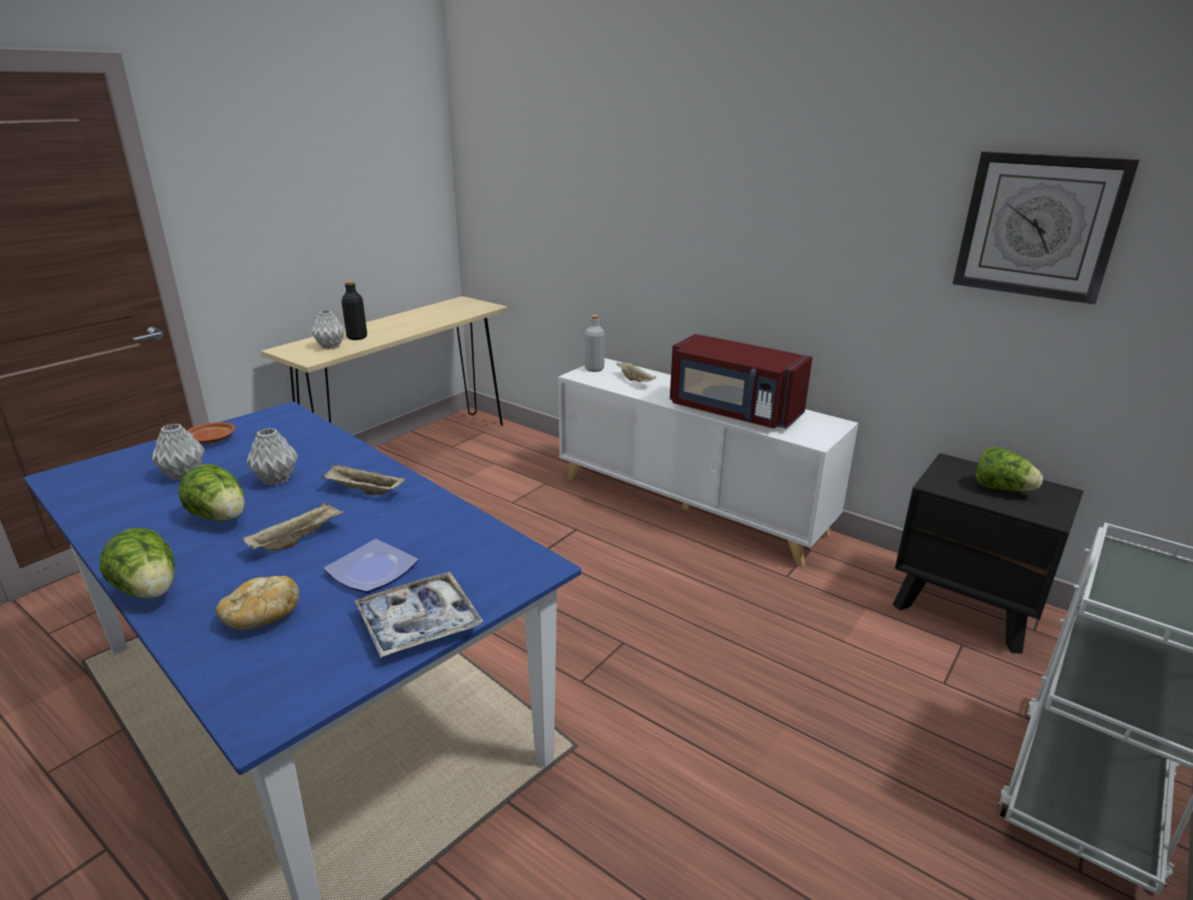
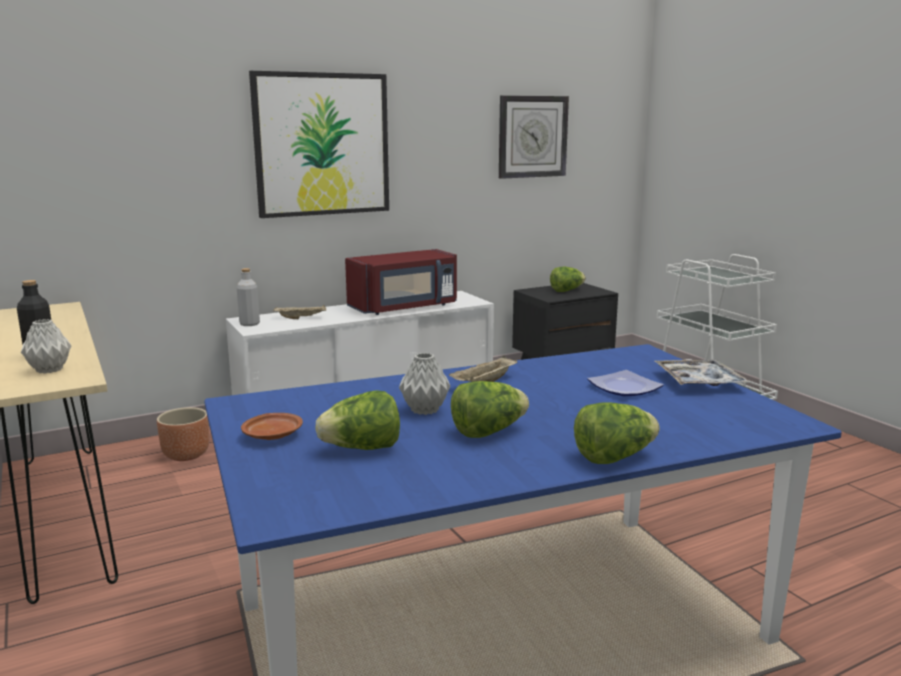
camera: 65 degrees left, 10 degrees down
(182, 475) = (362, 449): grey vase -> lettuce
(261, 618) = (676, 421): bread -> none
(298, 539) = (556, 406): beige tray -> none
(526, 458) = (186, 455): none -> brown planter
(709, 199) = (322, 144): none -> picture

